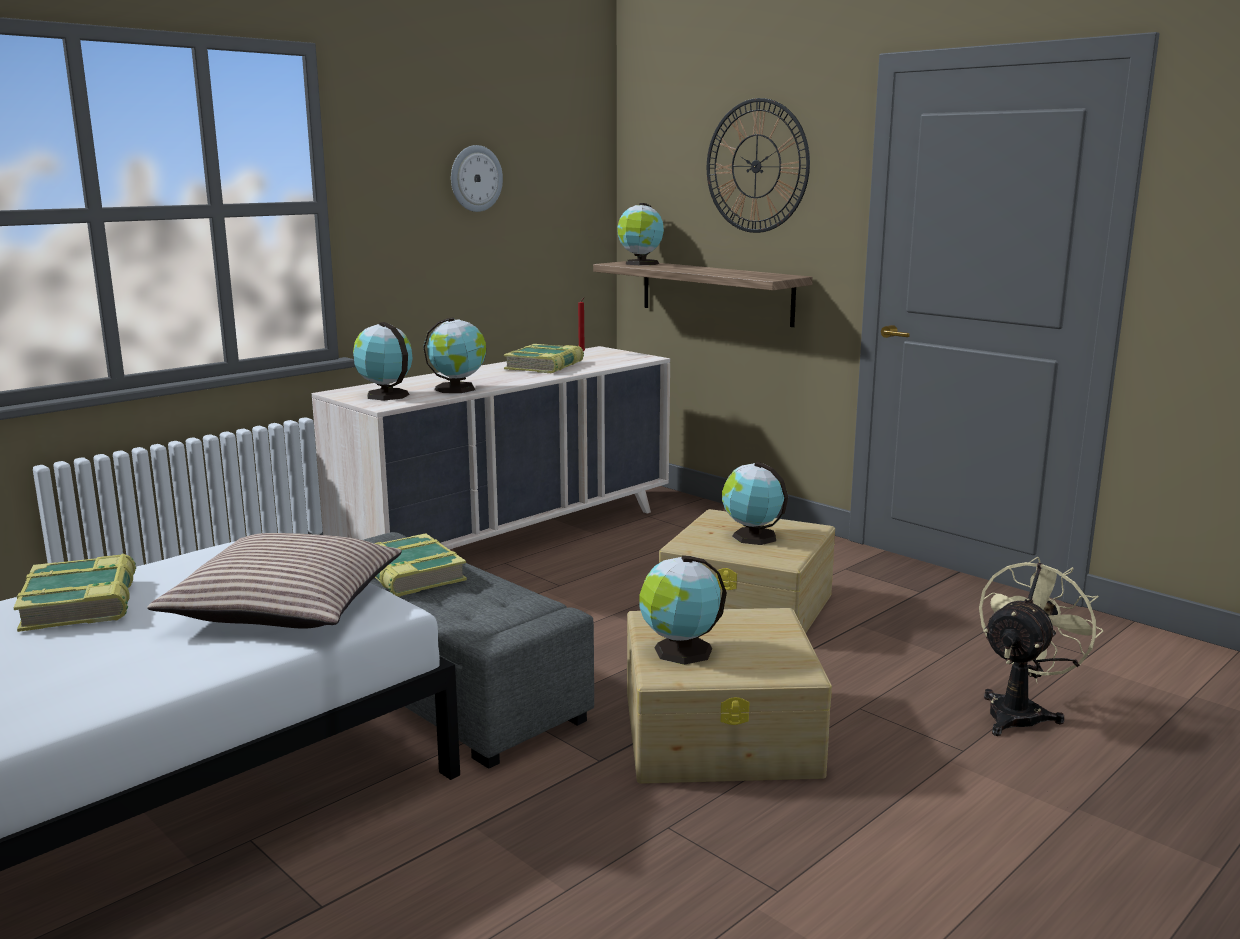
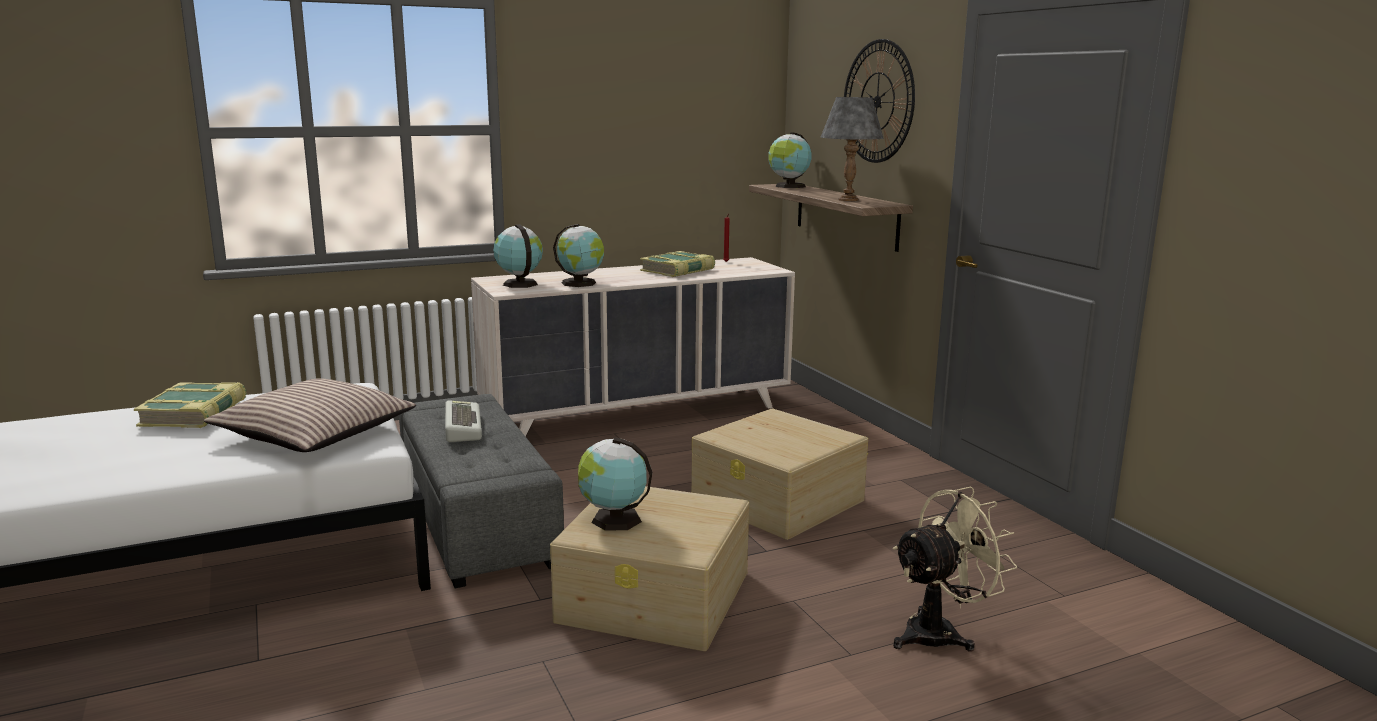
camera: 20 degrees right, 0 degrees up
(409, 575) = (461, 427): book -> keyboard
(475, 178) = (639, 108): wall clock -> none
(737, 274) = (848, 200): none -> grey table lamp
(752, 536) = (781, 436): globe -> none

